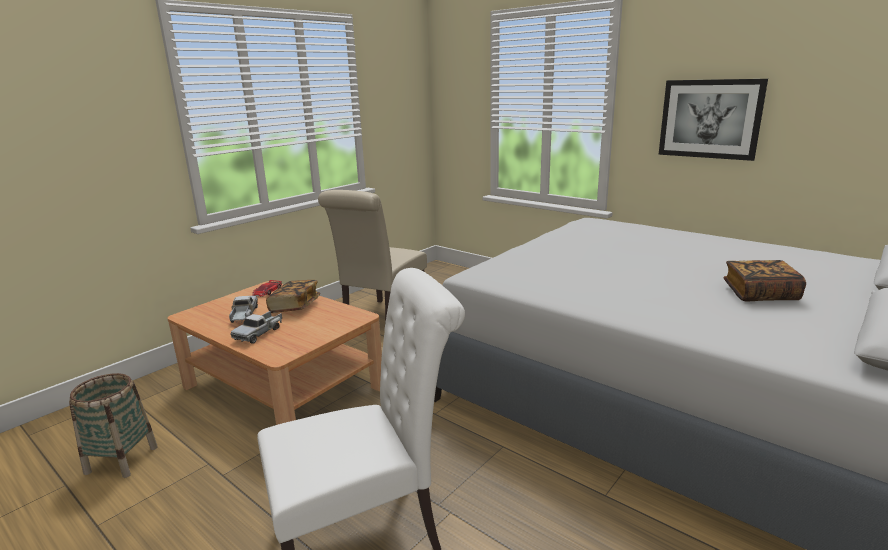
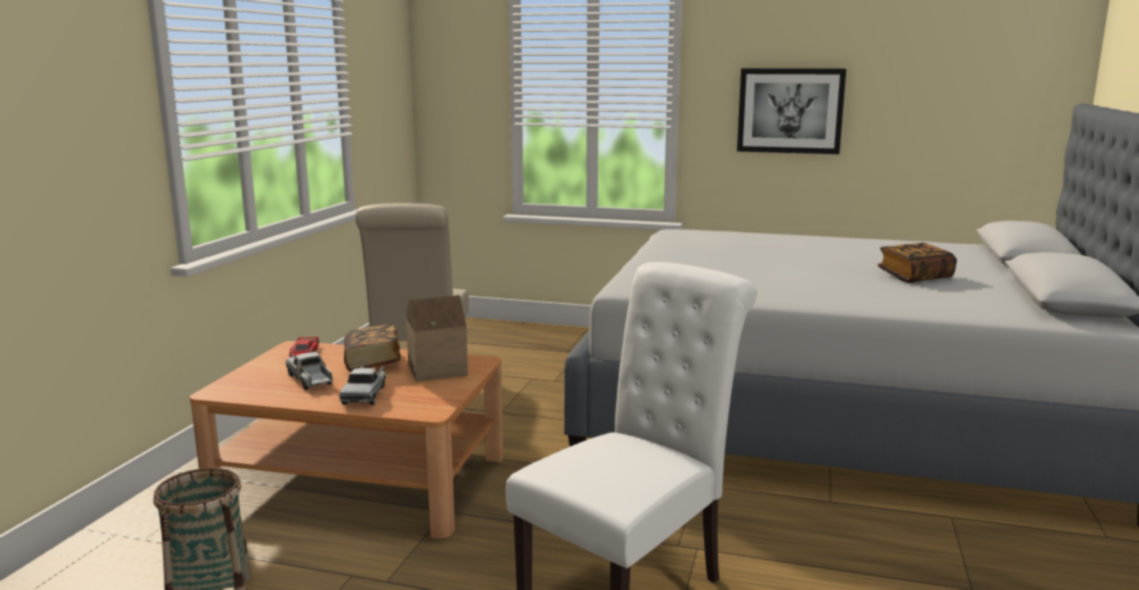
camera: 25 degrees left, 5 degrees down
(326, 319) = (436, 369): none -> toy house

